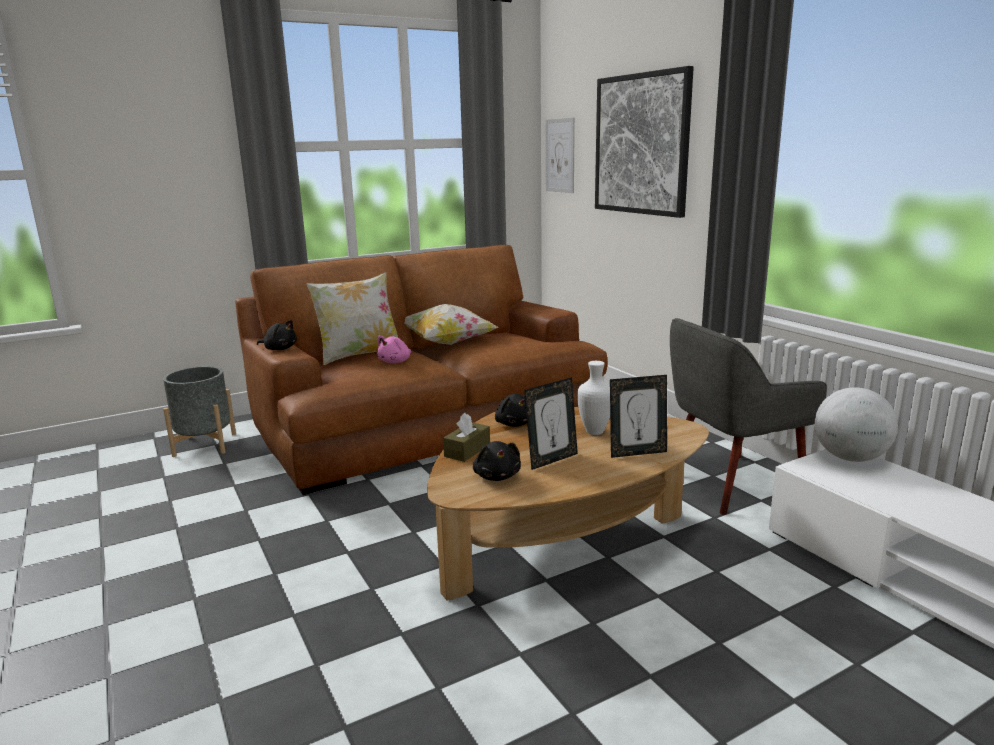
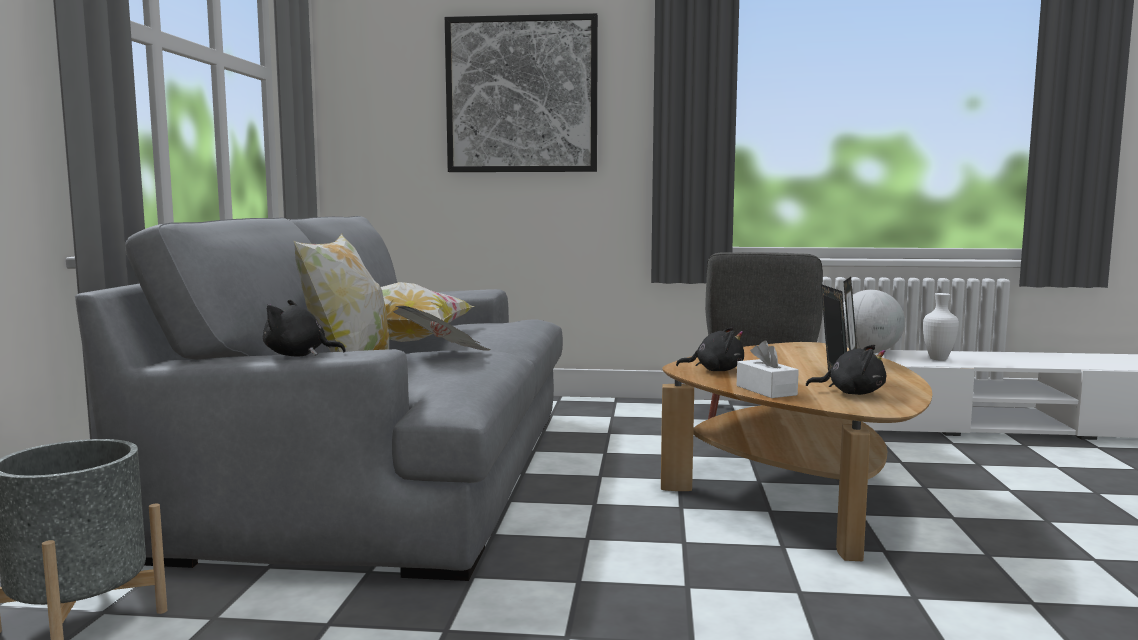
camera: 55 degrees left, 10 degrees down
(279, 349) = (298, 355): black plush toy -> black plush toy turned 135 degrees counterclockwise
(395, 362) = (444, 355): pink plush toy -> newspaper
(426, 423) = (387, 471): brown sofa -> grey sofa
(467, 450) = (766, 390): brown tissue box -> white tissue box
(560, 155) = (364, 110): picture -> none
(595, 431) = (780, 359): white vase -> white vase (937, 359)

